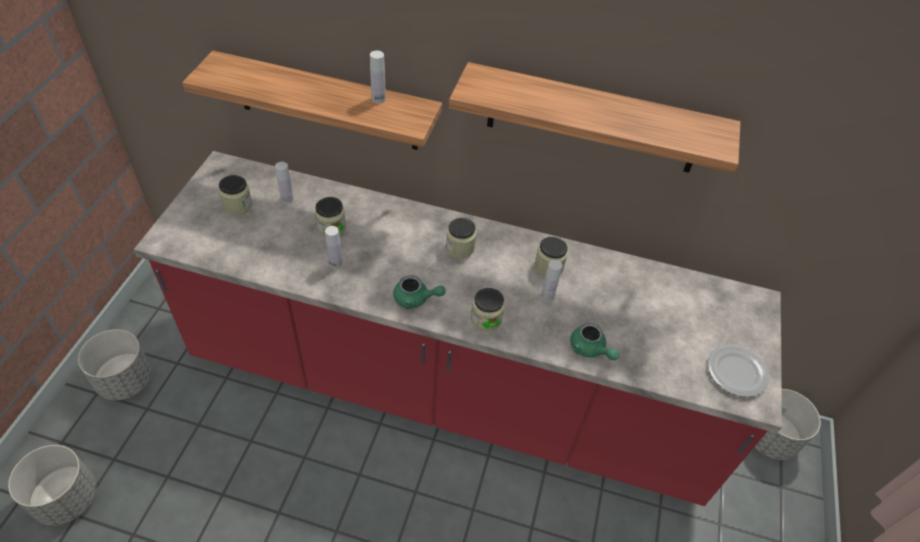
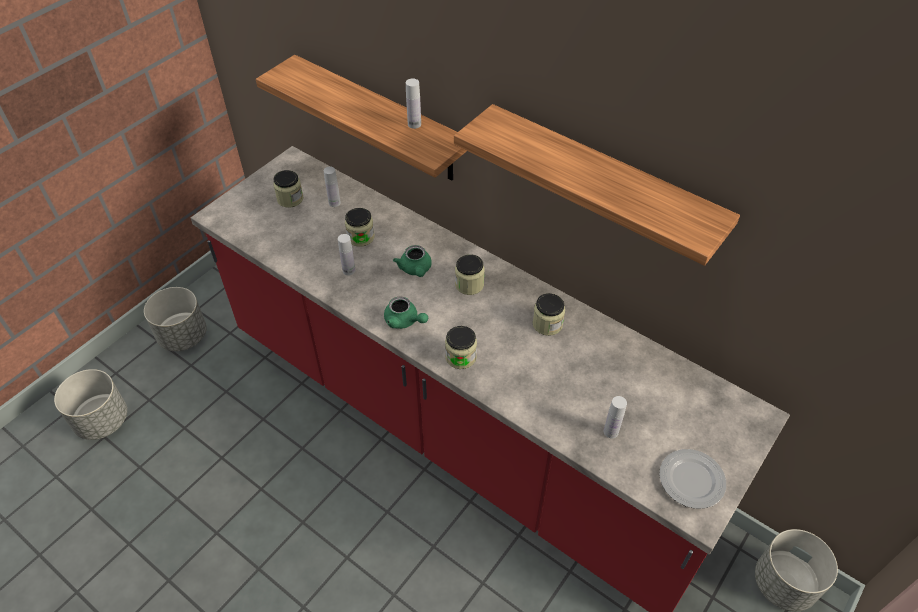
camera: 25 degrees right, 0 degrees up
(547, 296) = (531, 351): white bottle -> white bottle (611, 432)
(590, 349) = (547, 413): green teapot -> green teapot (415, 270)

